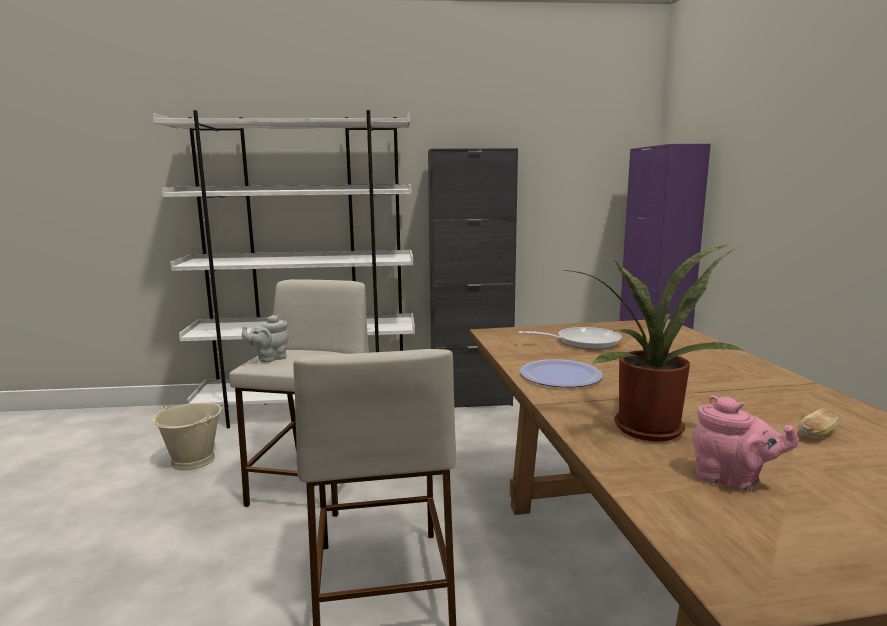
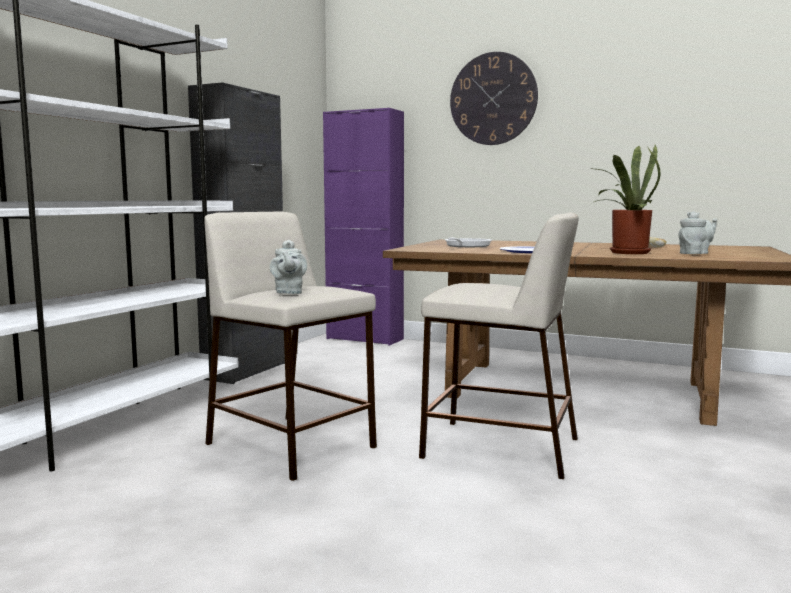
camera: 60 degrees left, 5 degrees down
(193, 460) = (115, 498): beige bucket -> none
(732, 480) = (695, 254): pink teapot -> grey teapot
(795, 123) = (493, 99): none -> wall clock

